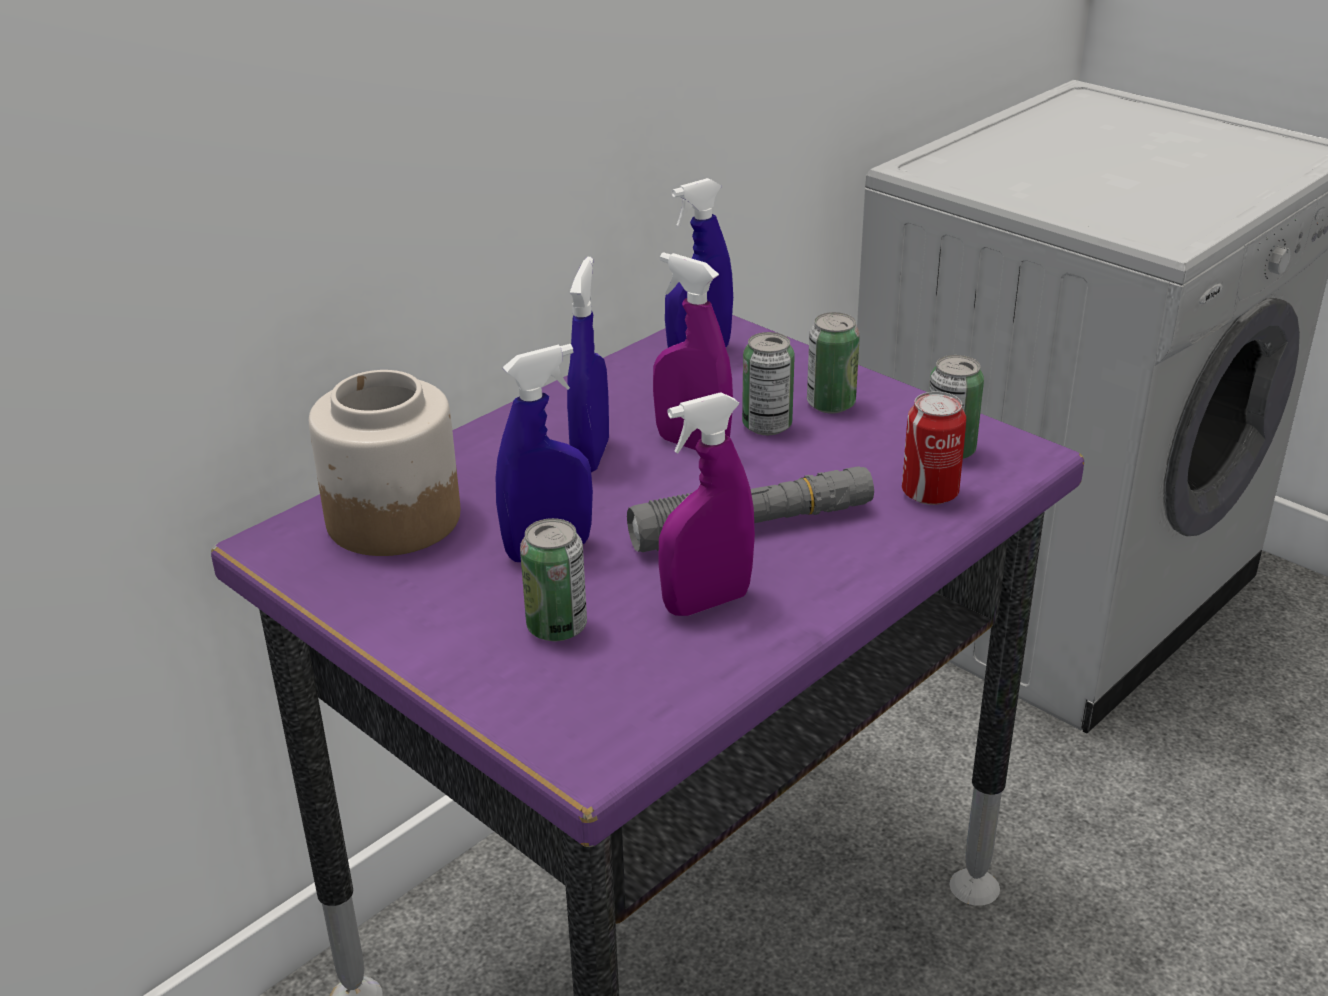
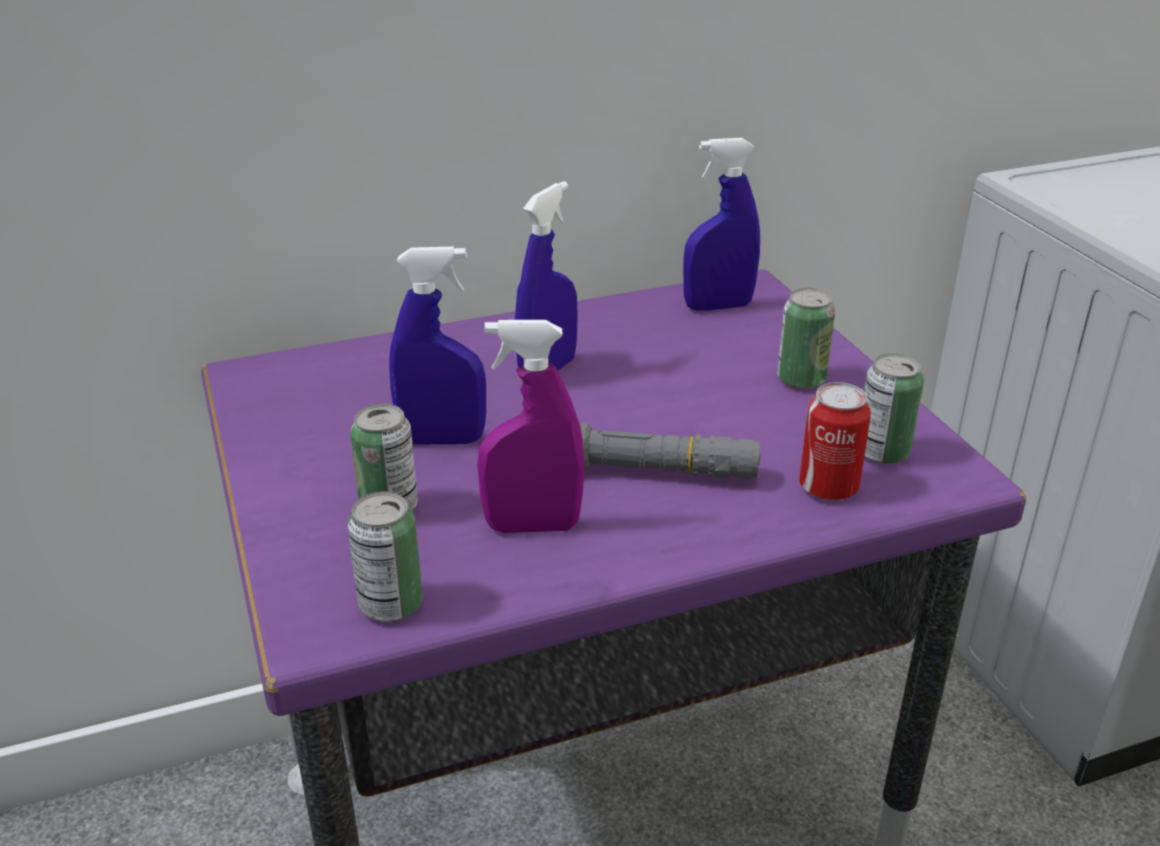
camera: 25 degrees right, 0 degrees up
(392, 518) = (347, 379): jar -> none
(692, 444) = (643, 383): purple spray bottle -> none
(767, 426) = (724, 384): can -> can (391, 605)

